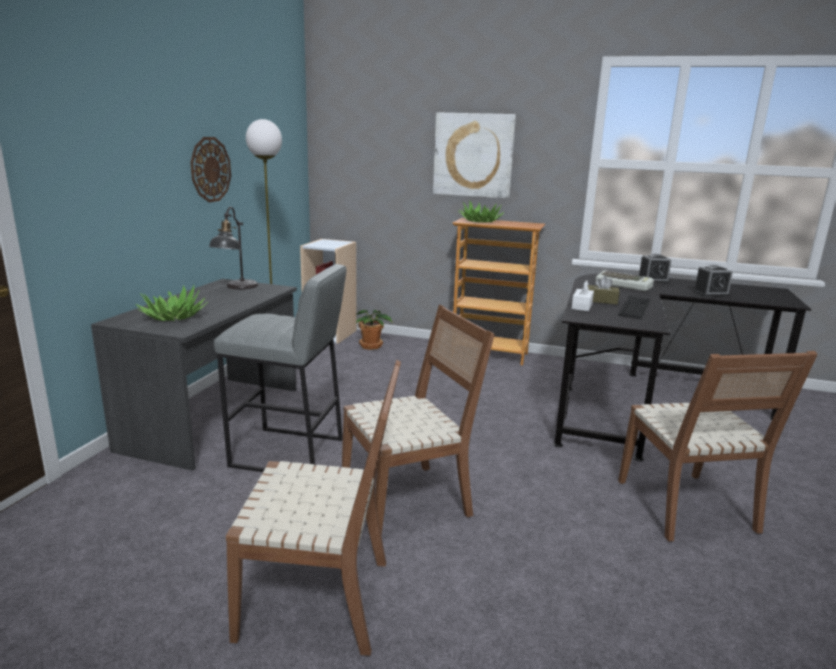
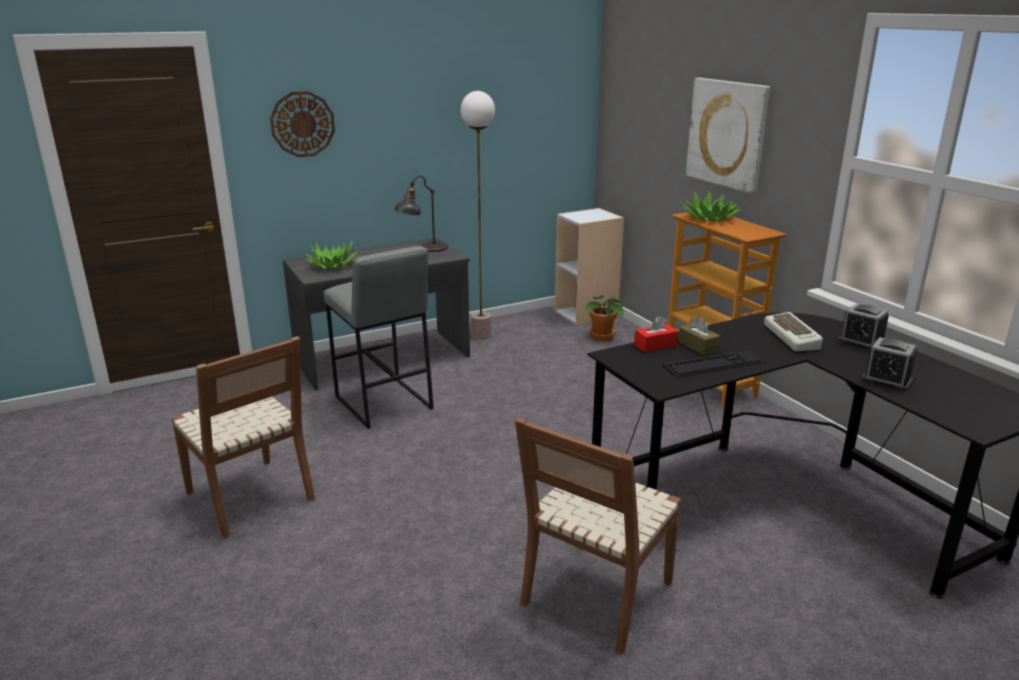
camera: 45 degrees right, 5 degrees up
(210, 169) = (434, 136): wall clock -> wall clock (302, 124)
(410, 501) = (397, 472): chair -> none
(582, 306) = (655, 345): white tissue box -> red tissue box

